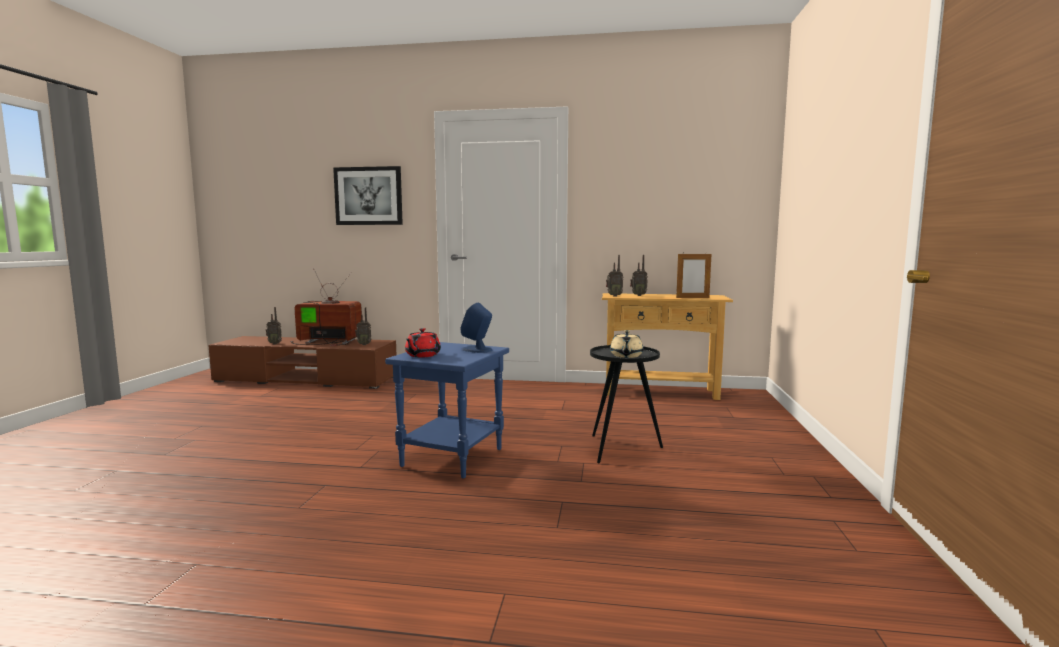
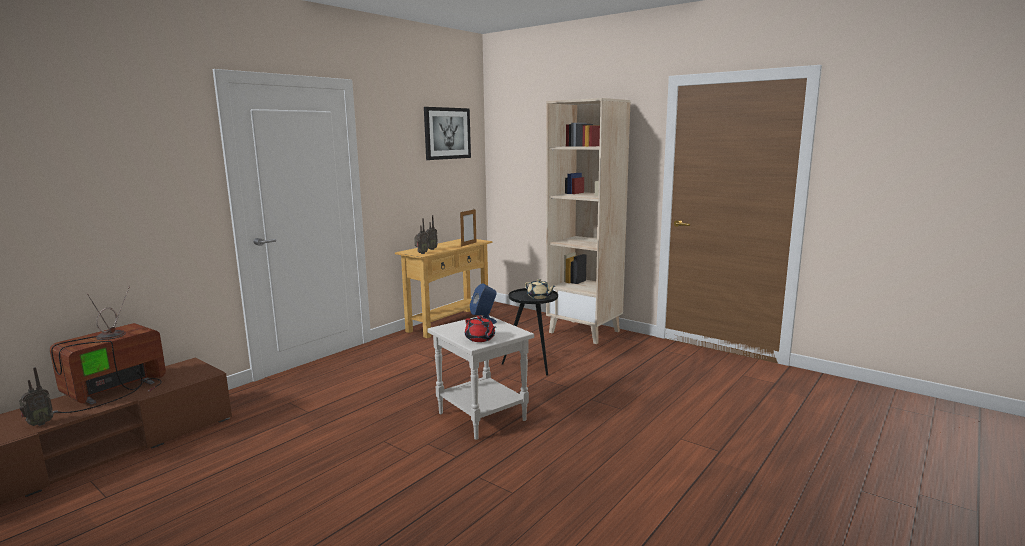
camera: 60 degrees left, 5 degrees up
(364, 344) = (183, 374): radio -> none
(368, 196) = (129, 177): picture -> picture (447, 133)
(453, 458) = (483, 417): blue side table -> white side table
(781, 453) = (585, 332): none -> beige bookcase

